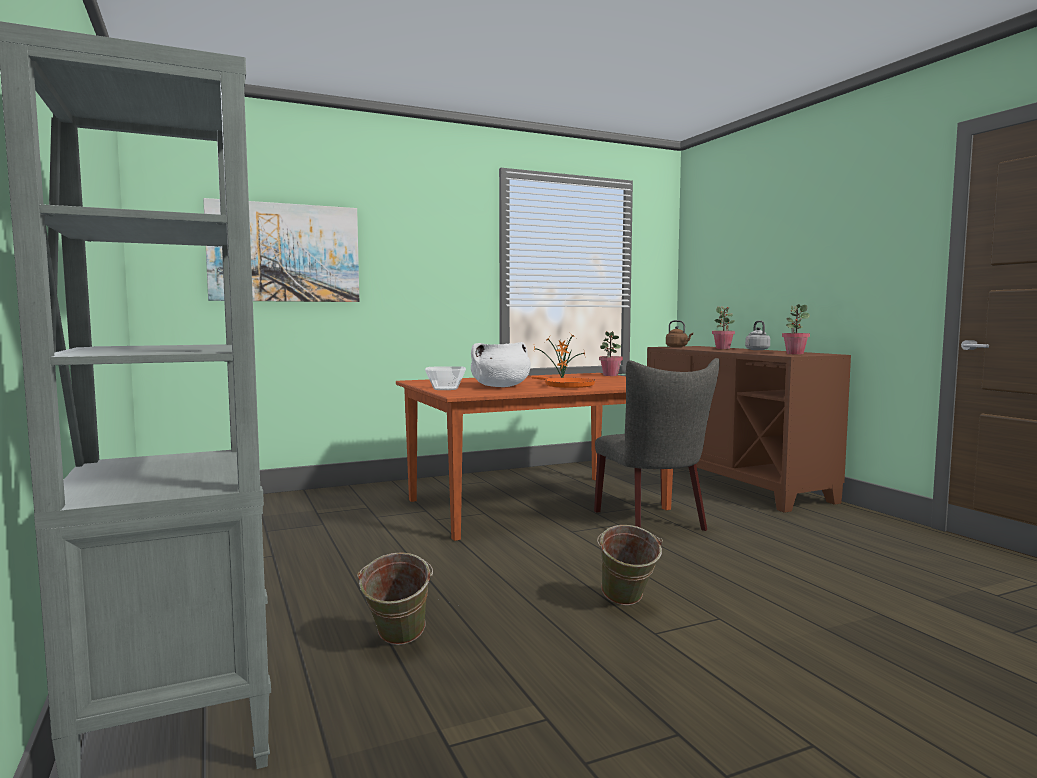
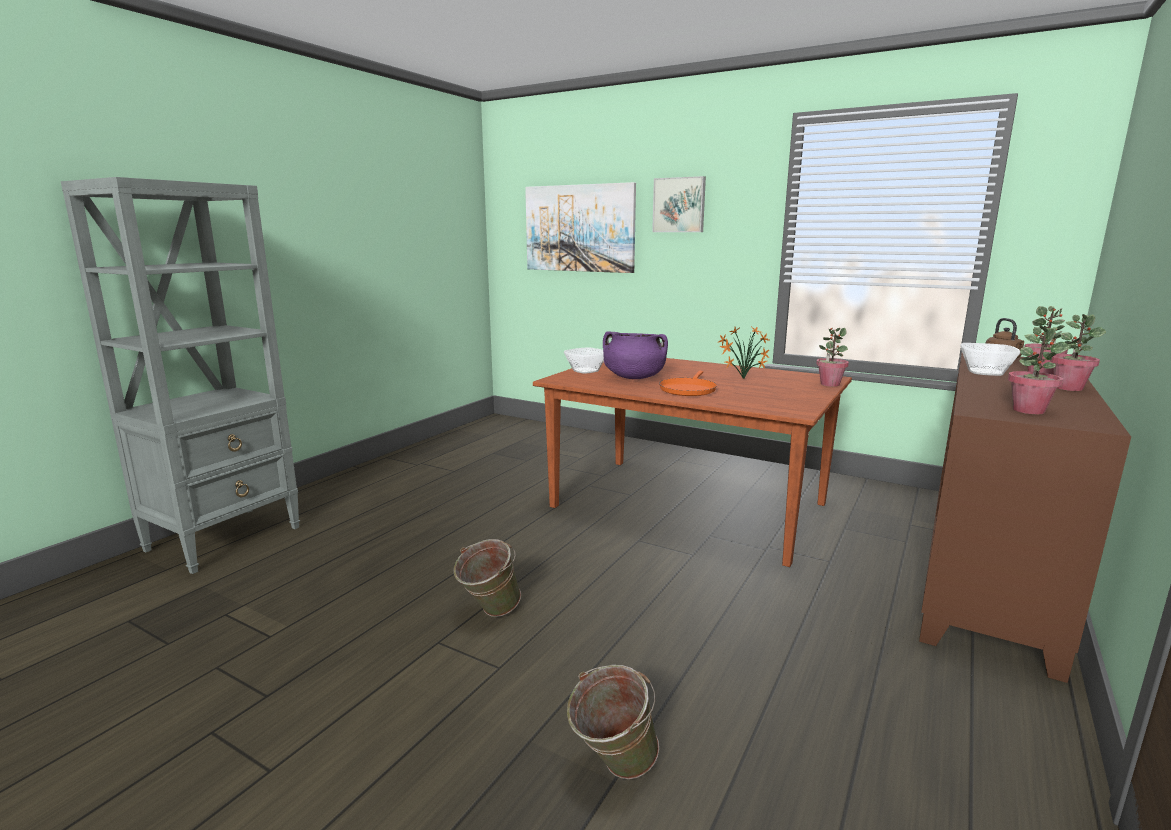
camera: 55 degrees right, 10 degrees up
(397, 643) = (350, 553): green bucket -> green bucket (612, 769)
(405, 235) = (679, 205): none -> picture
(500, 386) = (634, 377): white cooking pot -> purple cooking pot
(654, 522) = (729, 569): grey chair -> none
(706, 349) = (985, 372): none -> bowl
(756, 350) = (1068, 388): grey kettle -> potted plant

